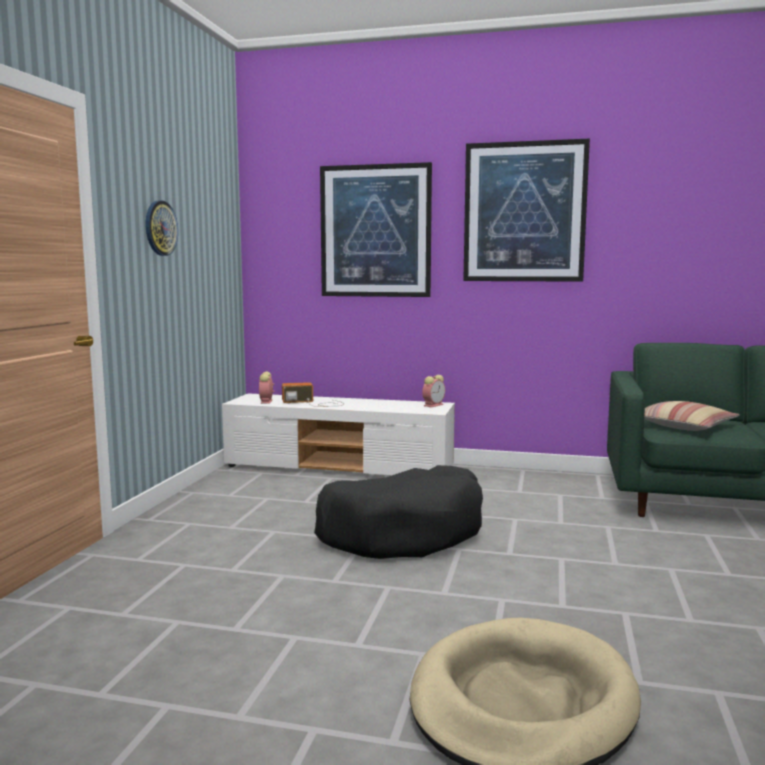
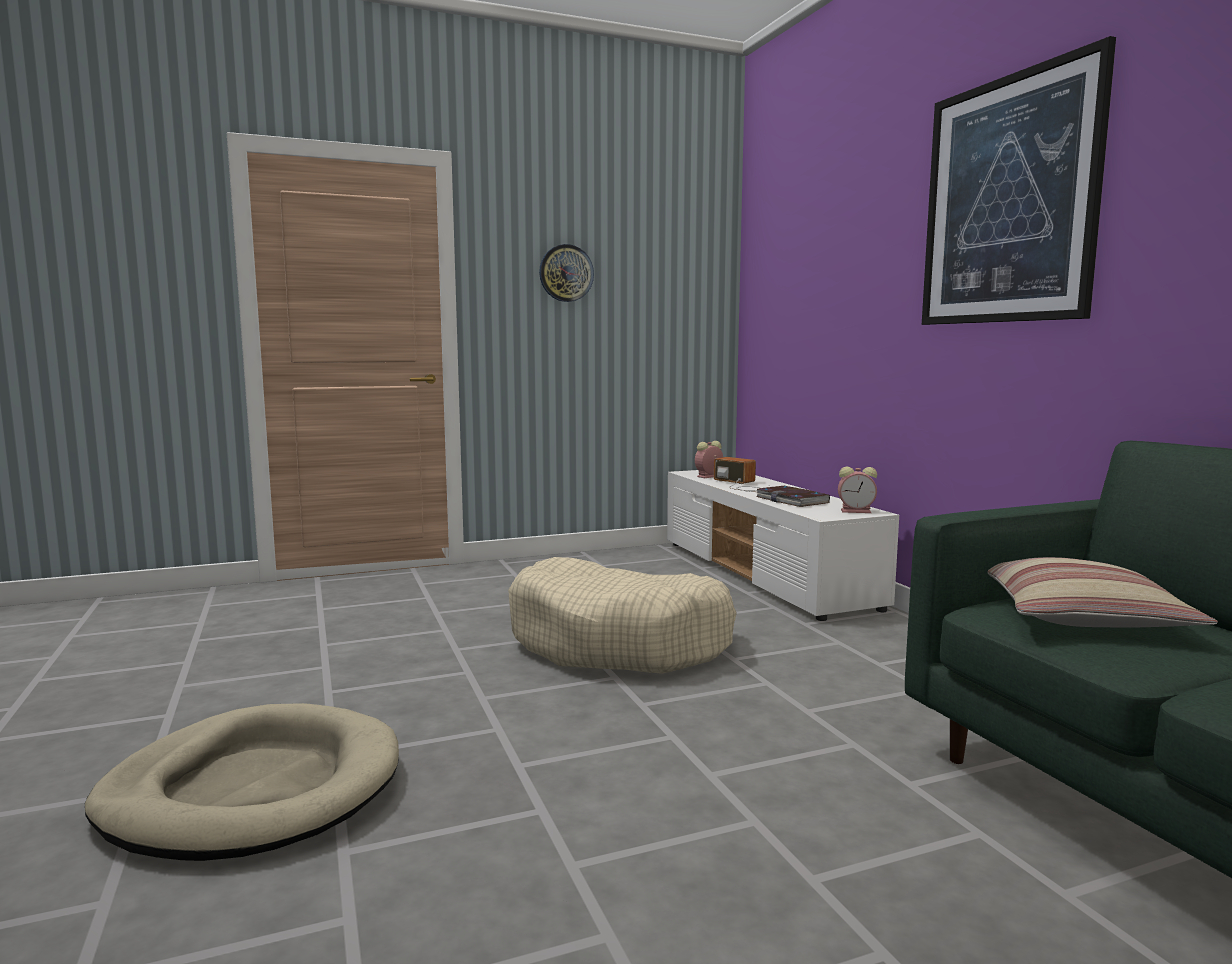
camera: 55 degrees right, 0 degrees up
(375, 231) = (840, 258): picture -> none
(380, 406) = (792, 500): none -> book
(402, 532) = (620, 643): black dog bed -> beige dog bed

